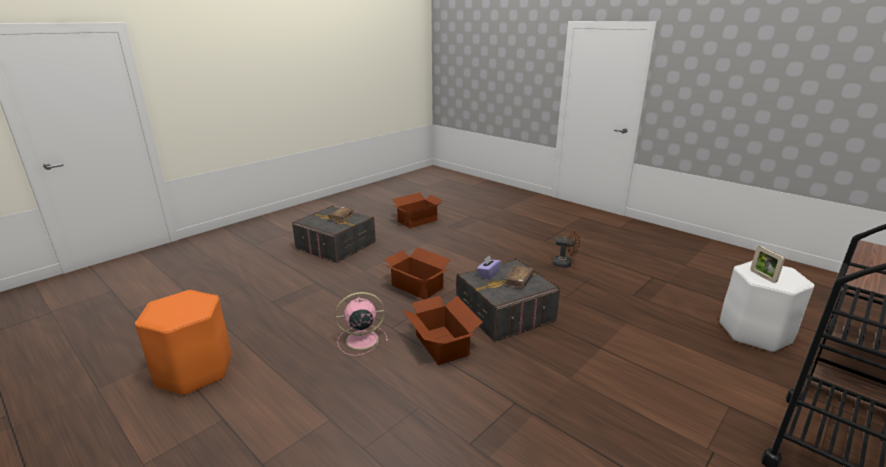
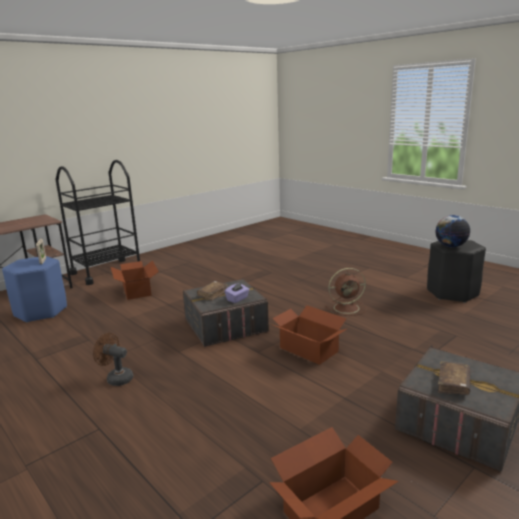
camera: 175 degrees left, 5 degrees down
(195, 371) = (452, 293): orange stool -> black stool
(196, 301) = (450, 246): none -> globe
(360, 340) = (347, 308): pink fan -> brown fan
(441, 345) = (284, 305): cardboard box -> cardboard box (137, 290)
(754, 332) = (40, 312): white stool -> blue stool

